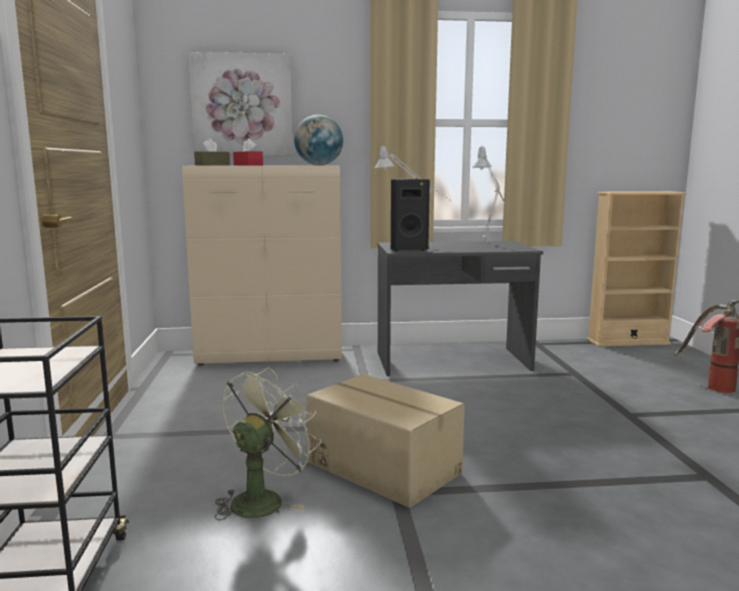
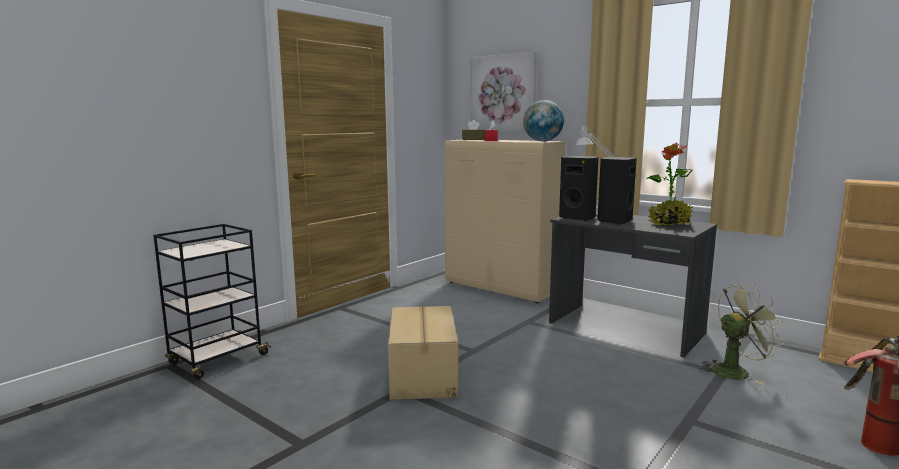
camera: 45 degrees right, 0 degrees up
(263, 499) = (339, 363): green fan -> green fan (735, 371)
(445, 248) = (614, 221): none -> black speaker
(489, 244) = (669, 224): grey table lamp -> potted plant

